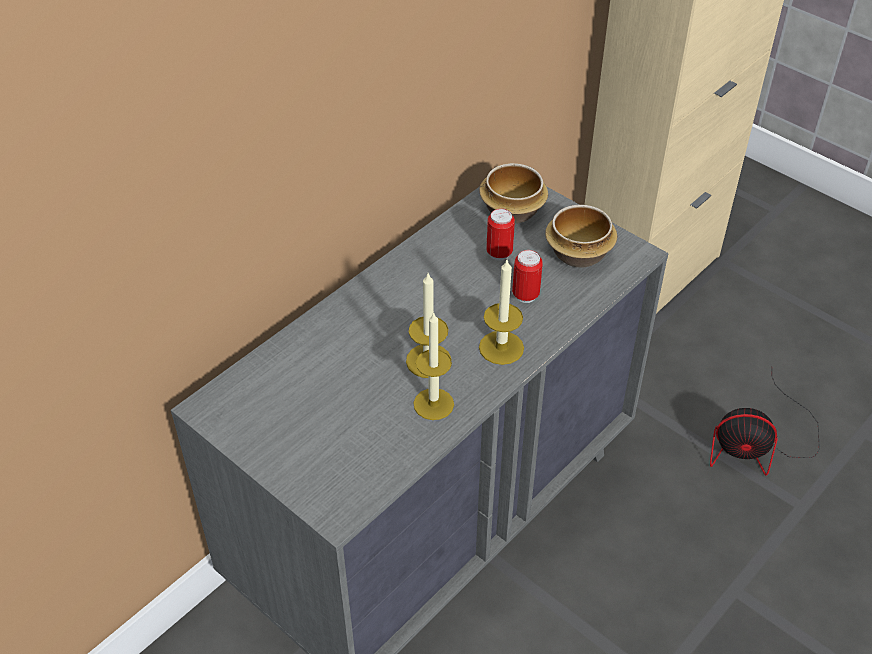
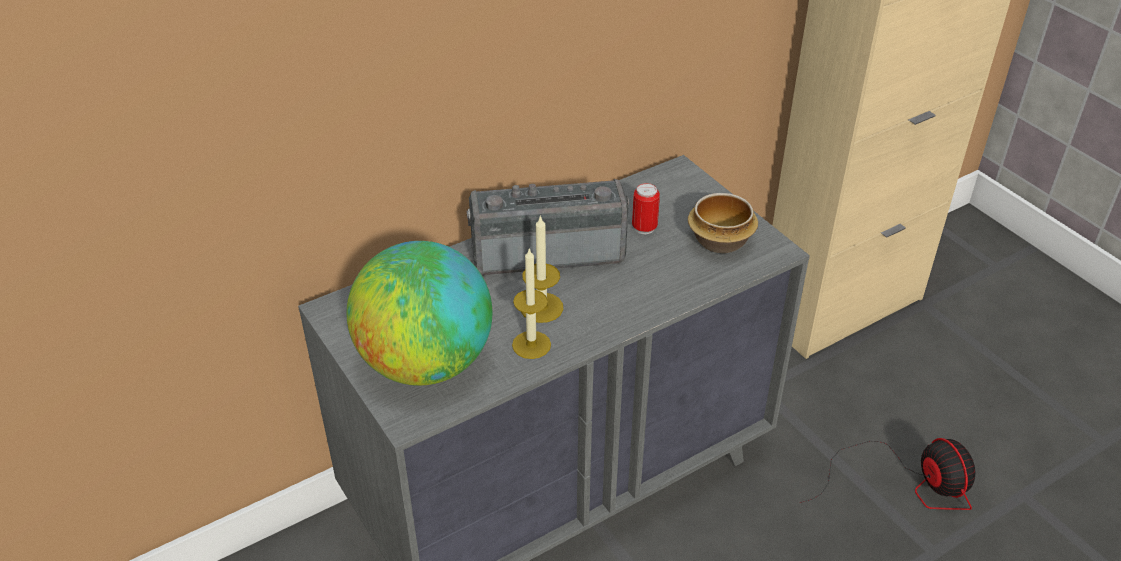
camera: 15 degrees right, 5 degrees down
(333, 447) = (426, 363): none -> globe
(411, 296) = (548, 250): none -> radio
(501, 347) = (614, 308): candle -> none
(511, 211) = (670, 193): bowl -> none
(525, 295) = (655, 268): can -> none
(759, 444) = (906, 484): fan -> fan turned 135 degrees counterclockwise

